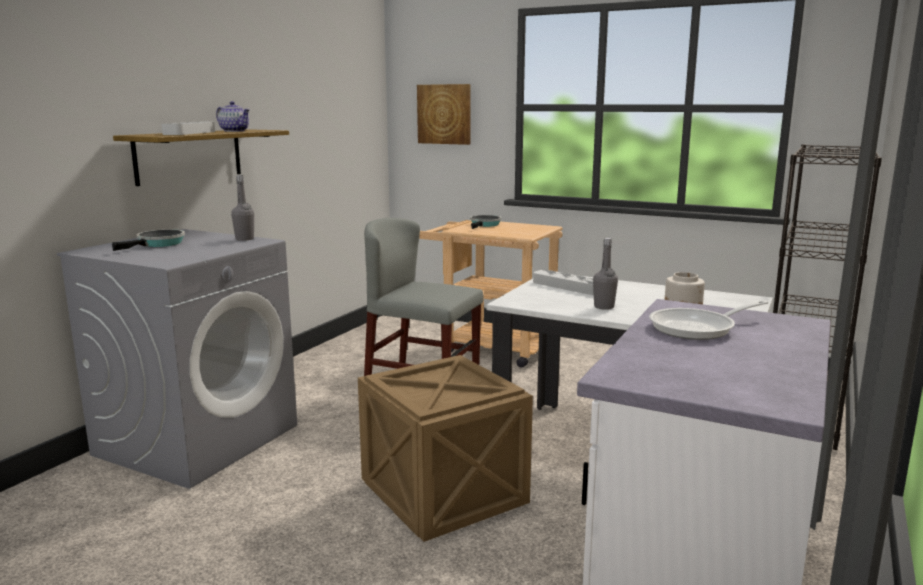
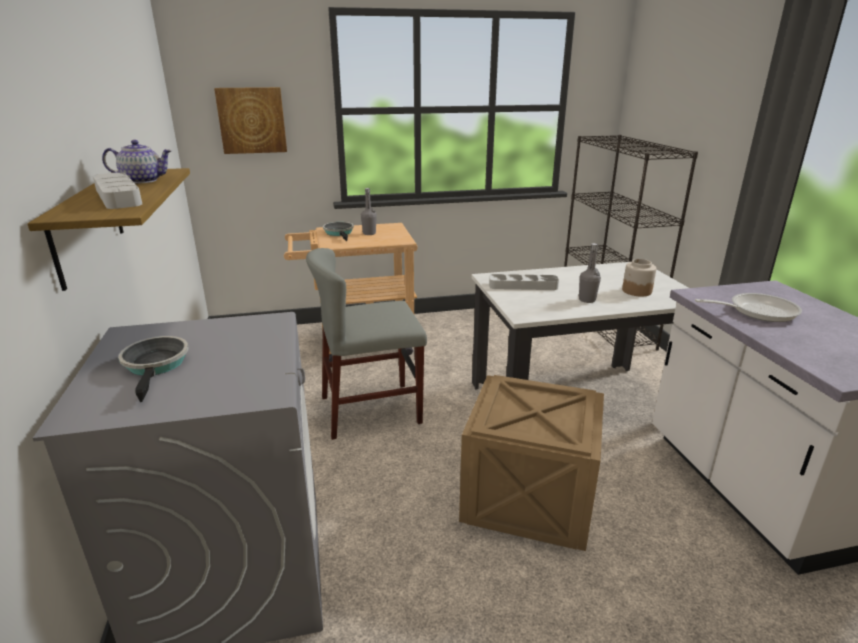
camera: 40 degrees left, 10 degrees up
(244, 239) = (246, 323): grey bottle -> grey bottle (369, 233)
(698, 328) = (757, 311): frying pan -> frying pan turned 120 degrees counterclockwise

